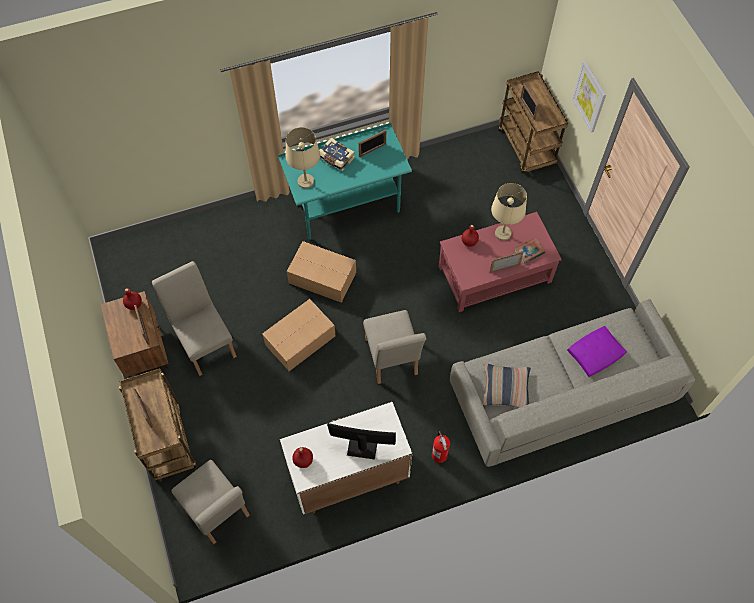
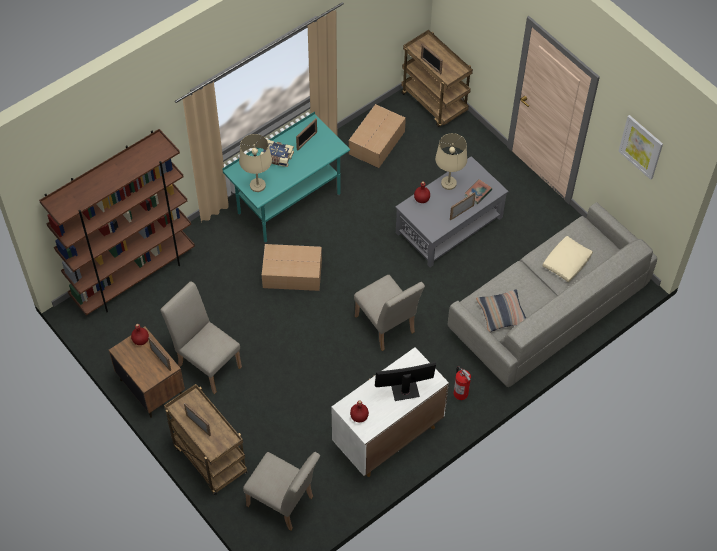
camera: 20 degrees left, 5 degrees down
(175, 235) = (134, 276): none -> brown bookcase
(301, 340) = (296, 334): cardboard box -> cardboard box (377, 142)
(494, 274) = (448, 225): red coffee table -> grey coffee table
(589, 96) = (488, 40): picture -> picture (641, 146)
(594, 354) = (566, 263): purple pillow -> beige pillow

